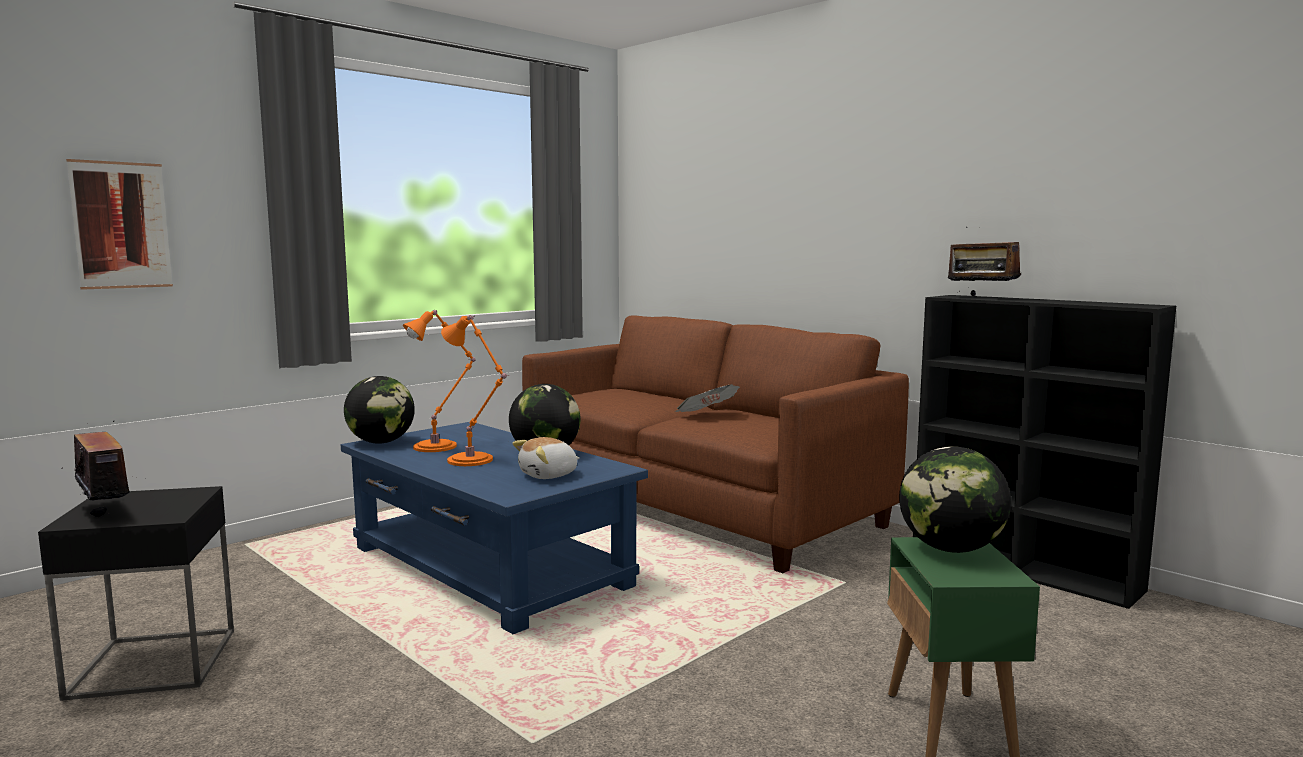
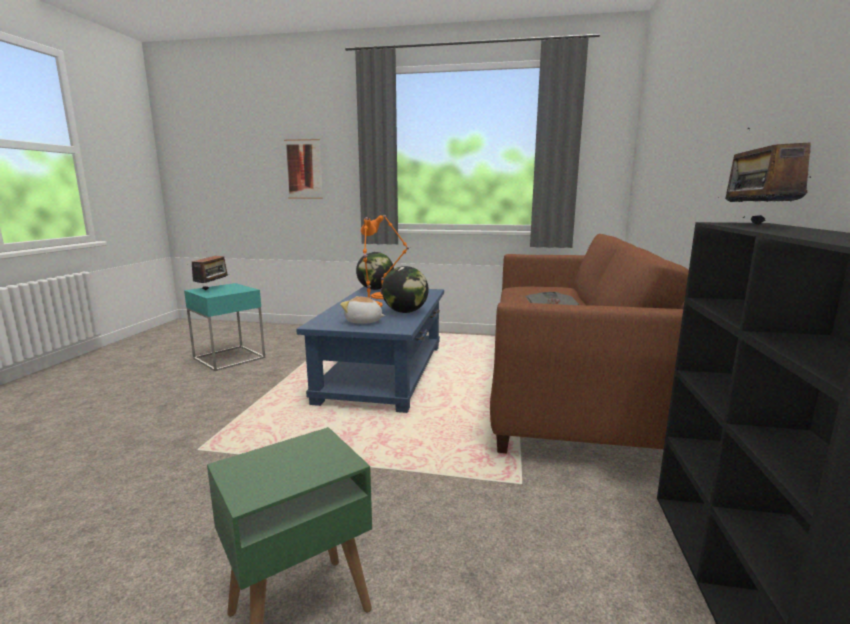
camera: 55 degrees right, 5 degrees up
(154, 663) = (229, 358): black side table -> turquoise side table
(950, 549) = (315, 456): globe -> none

